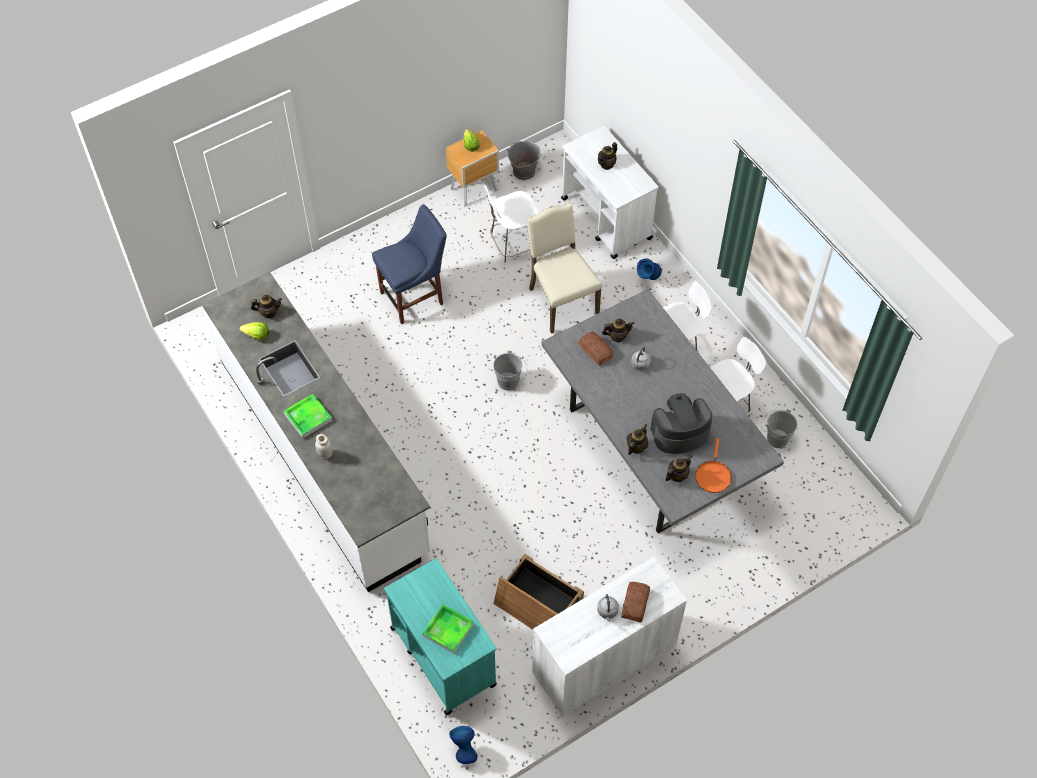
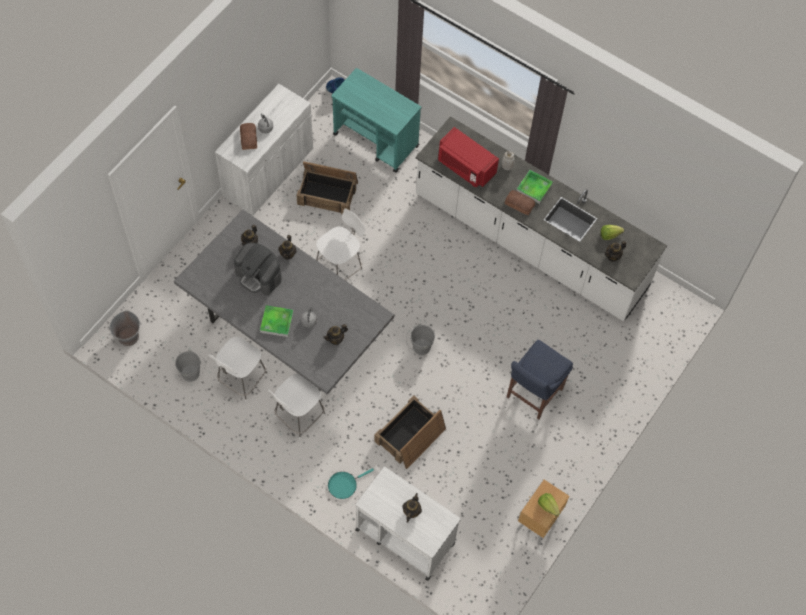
camera: 155 degrees right, 5 degrees up
(375, 471) = (465, 166): none -> red microwave
(448, 630) = (367, 95): tray -> tray (277, 322)
(513, 246) = (474, 475): white stool -> white stool (340, 269)
(523, 171) = (502, 562): grey bucket -> grey bucket (128, 336)
(561, 300) = (410, 436): beige chair -> crate
(596, 350) = (348, 321): bread -> bread (519, 205)
(648, 279) = (344, 485): blue vase -> turquoise frying pan
(679, 433) = (259, 276): coffee machine -> coffee machine turned 75 degrees clockwise
(713, 475) = (224, 251): orange frying pan -> none

